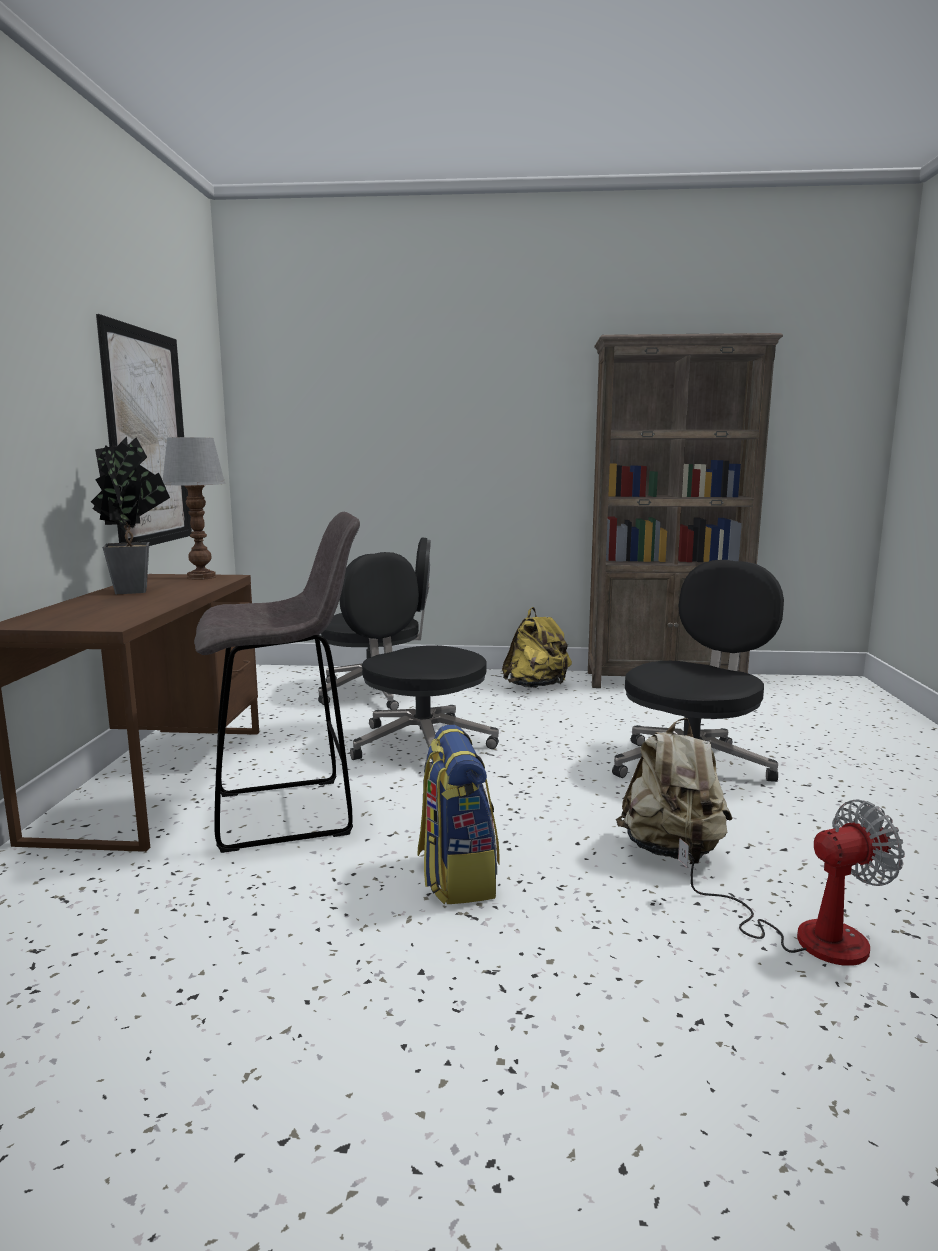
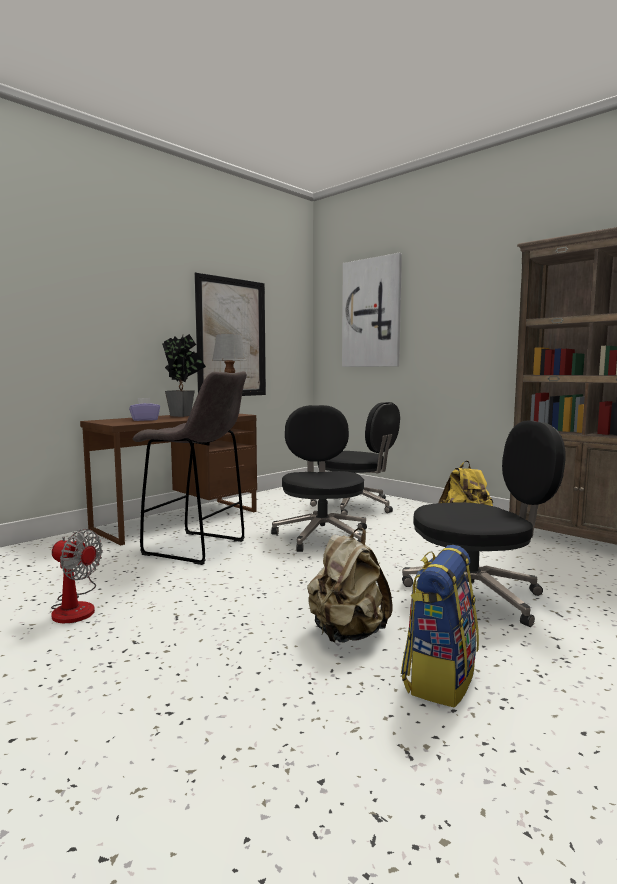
camera: 40 degrees right, 5 degrees down
(112, 609) = (145, 420): none -> purple tissue box
(345, 401) = (372, 313): none -> picture
(456, 876) = (207, 598): backpack -> backpack (439, 677)
(804, 934) = (327, 712): fan -> fan (76, 607)

